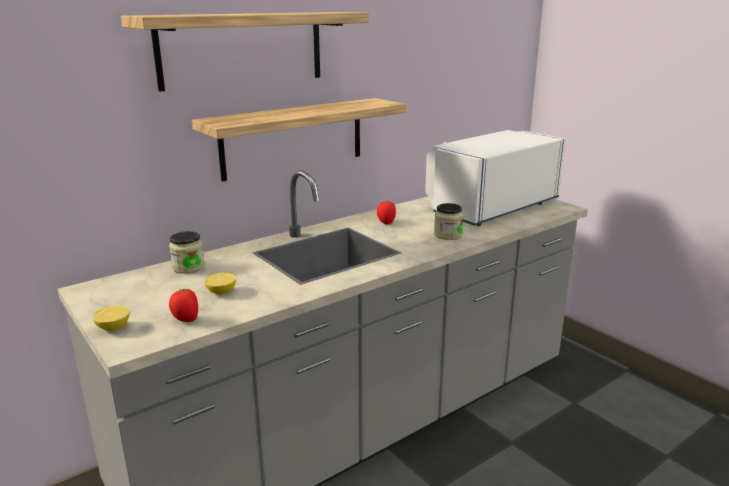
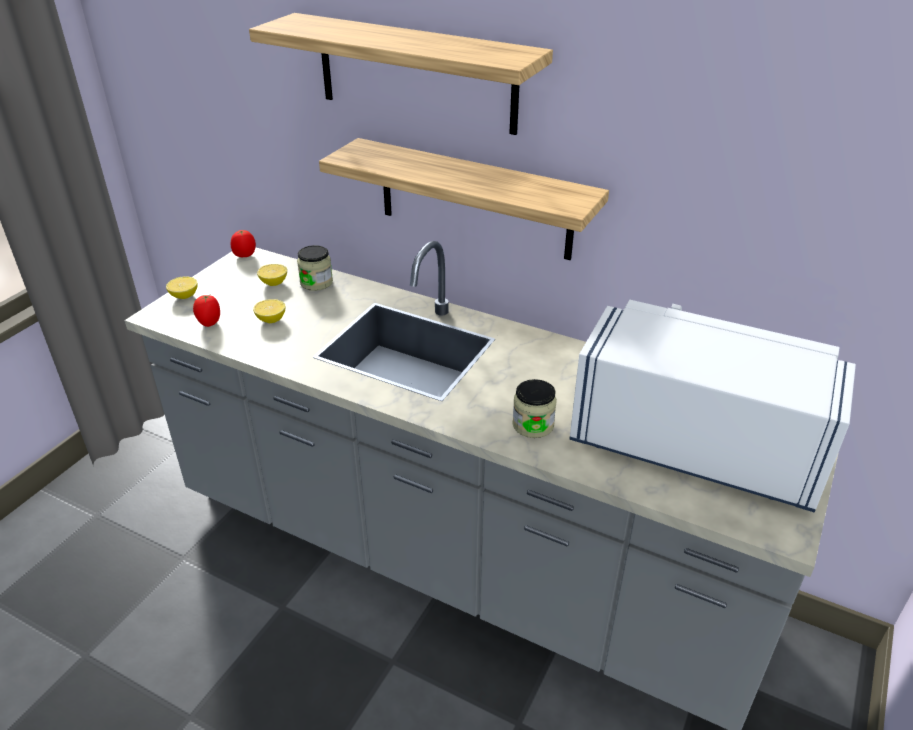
camera: 65 degrees right, 15 degrees up
(160, 284) = (274, 283): none -> lemon
(386, 223) = (534, 362): tomato -> tomato (245, 255)

